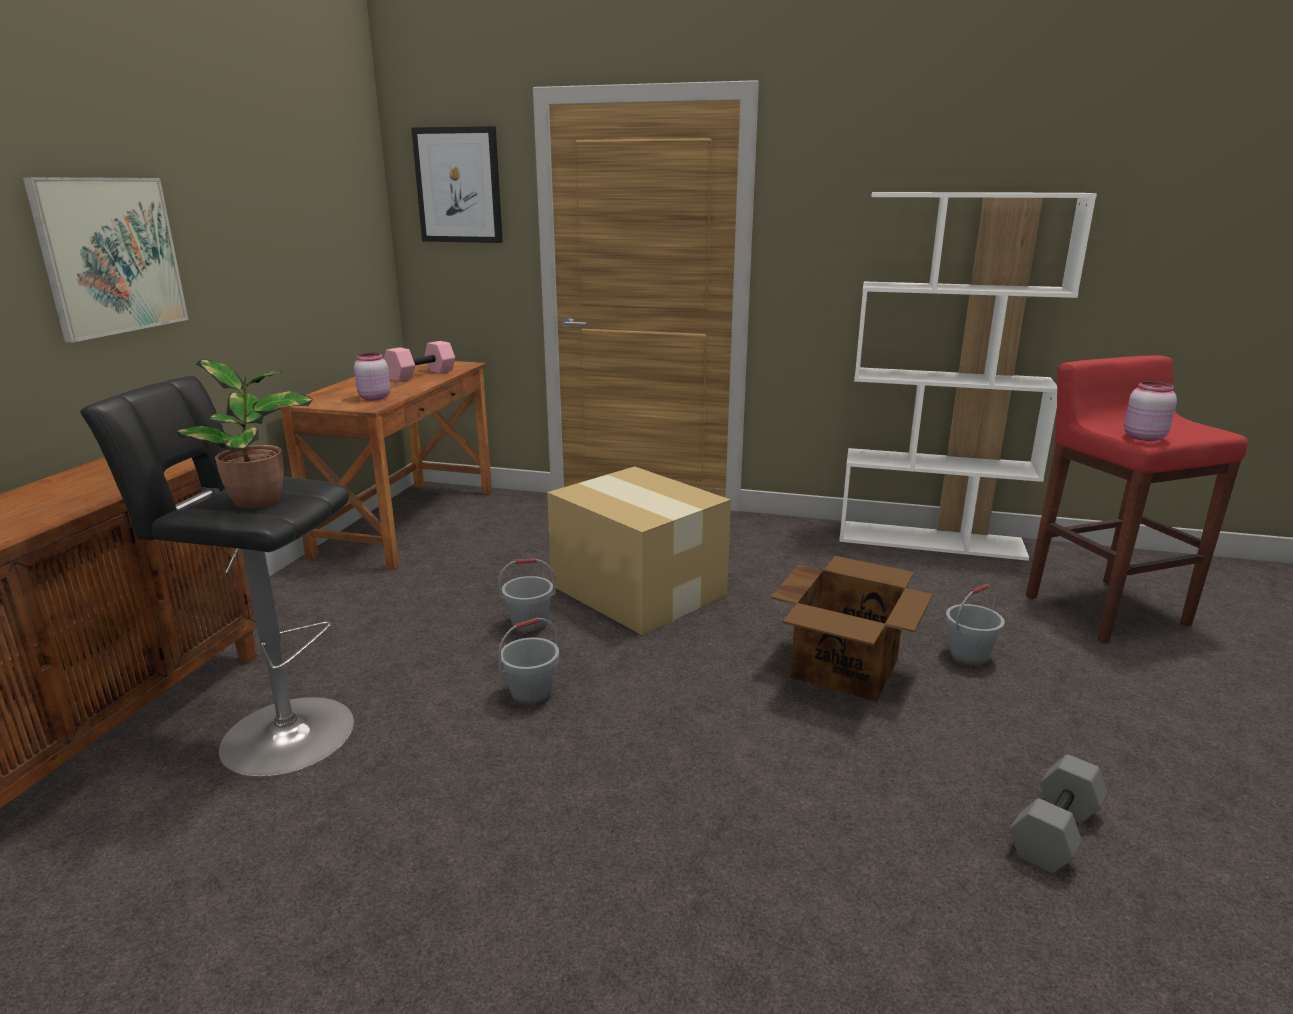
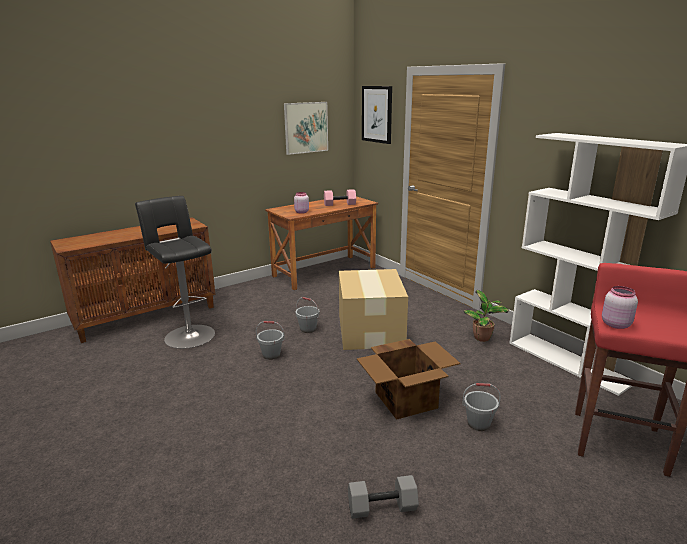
camera: 40 degrees right, 0 degrees up
(111, 256) = (195, 146): picture -> picture (306, 127)
(260, 500) = (177, 245): potted plant -> potted plant (483, 338)

